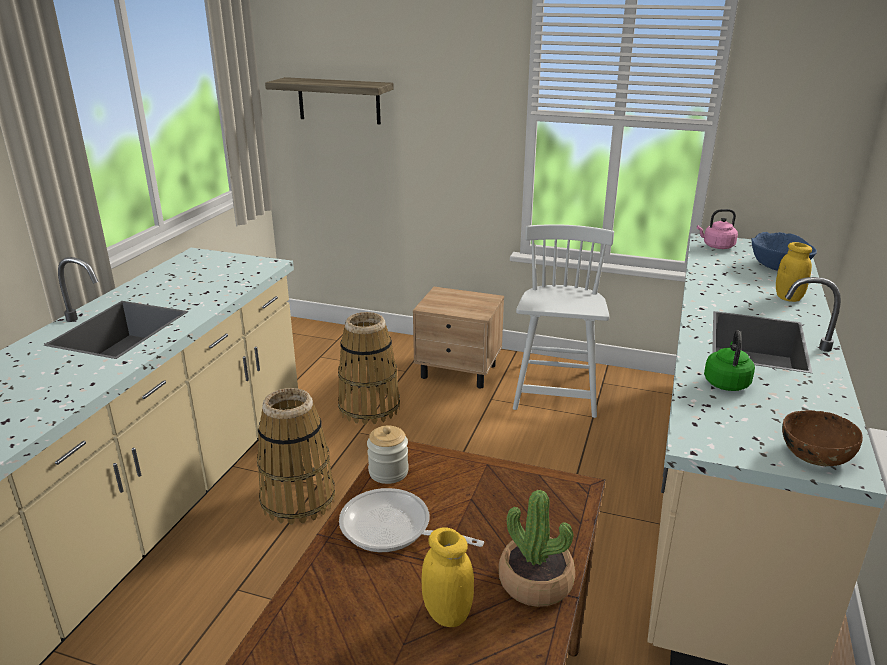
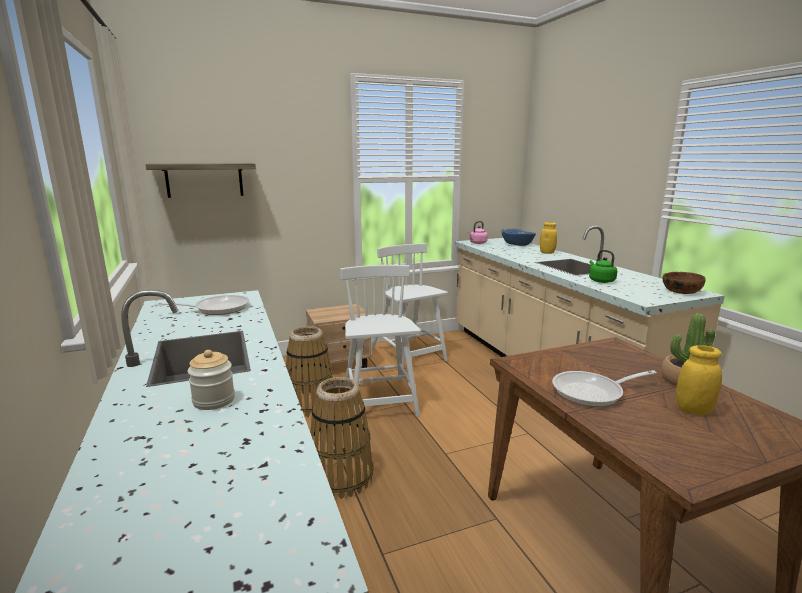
camera: 40 degrees left, 10 degrees down
(218, 276) = (217, 309): none -> frying pan
(388, 472) = (530, 372): jar -> jar (214, 400)
(441, 435) = (379, 400): none -> white chair

